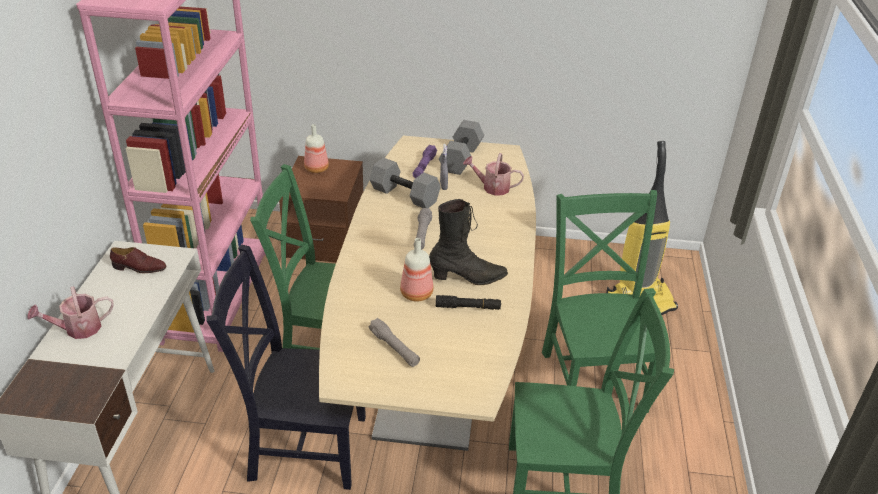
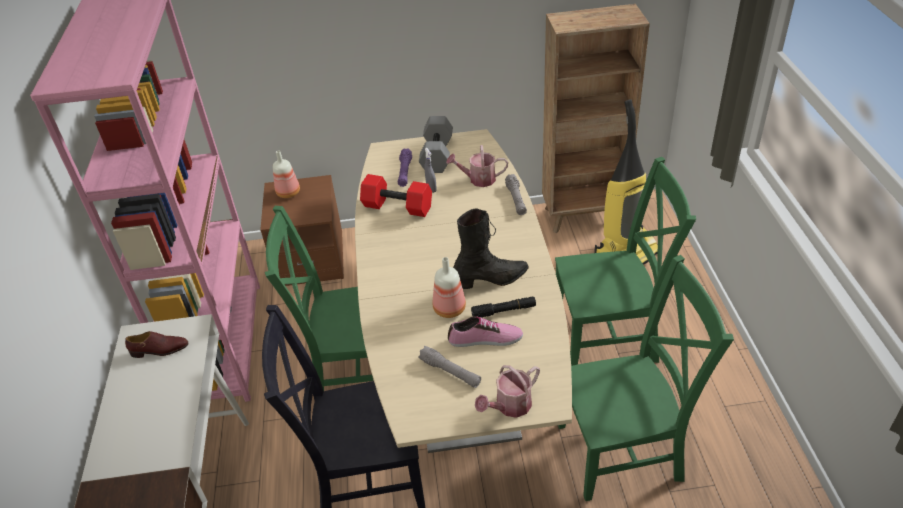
camera: 10 degrees left, 5 degrees up
(78, 329) = (121, 435): watering can -> watering can (509, 406)
(403, 195) = (396, 207): grey dumbbell -> red dumbbell
(422, 234) = (430, 244): grey flashlight -> grey flashlight (516, 199)
(439, 328) = (485, 339): none -> shoe
(593, 377) = (610, 336): green chair -> green chair turned 105 degrees clockwise
(608, 259) = (584, 216): none -> brown bookcase

